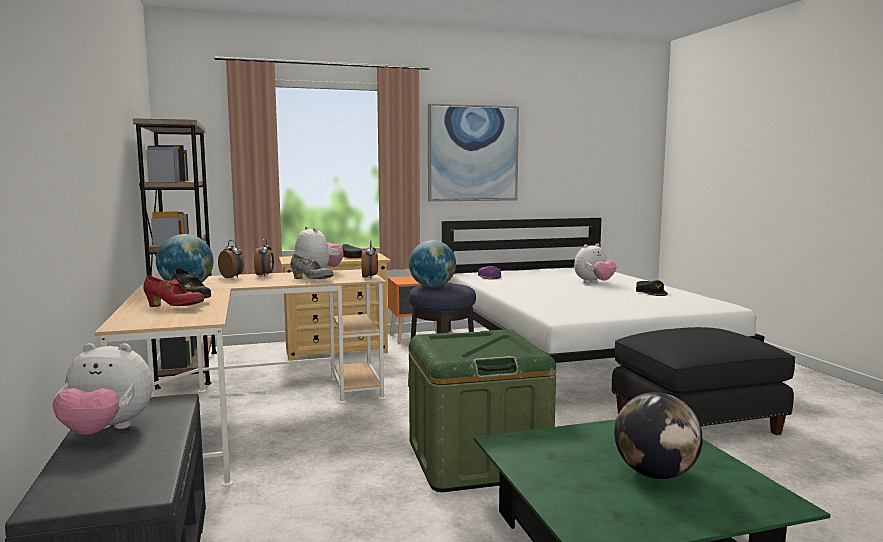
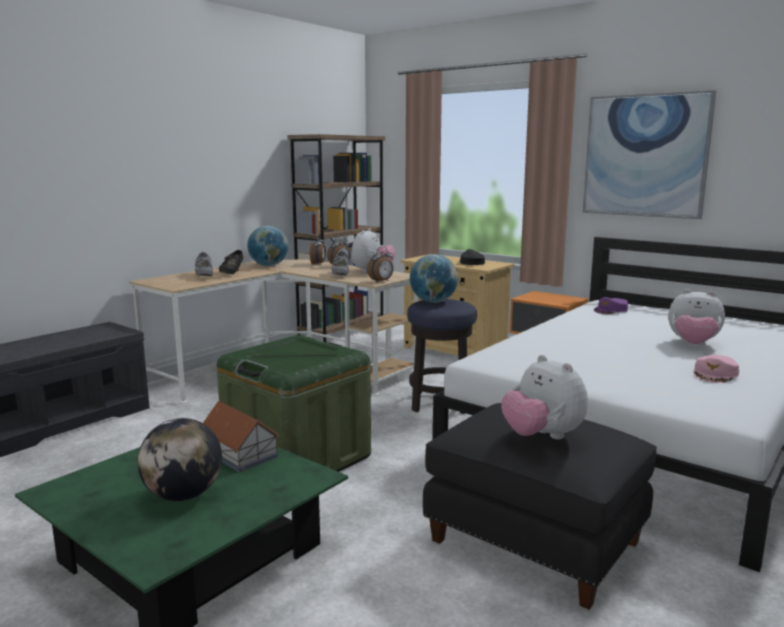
camera: 55 degrees right, 5 degrees up
(106, 431) = (67, 335): plush toy -> plush toy (542, 436)
(174, 307) = (204, 276): red shoe -> grey shoe
(578, 439) = (239, 453): none -> toy house
(651, 292) = (715, 374): black cap -> pink cap

